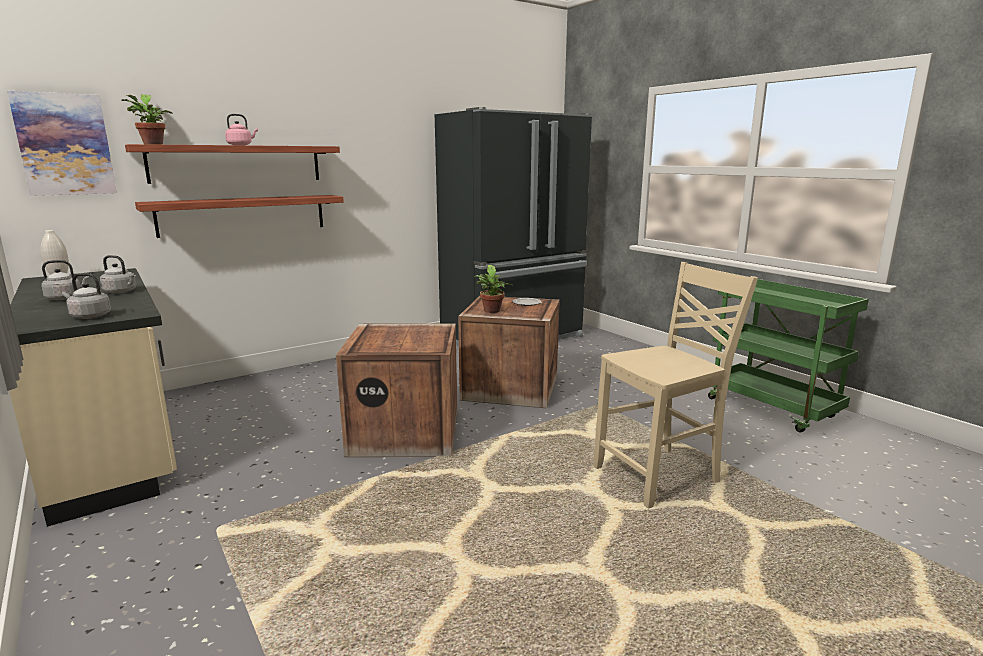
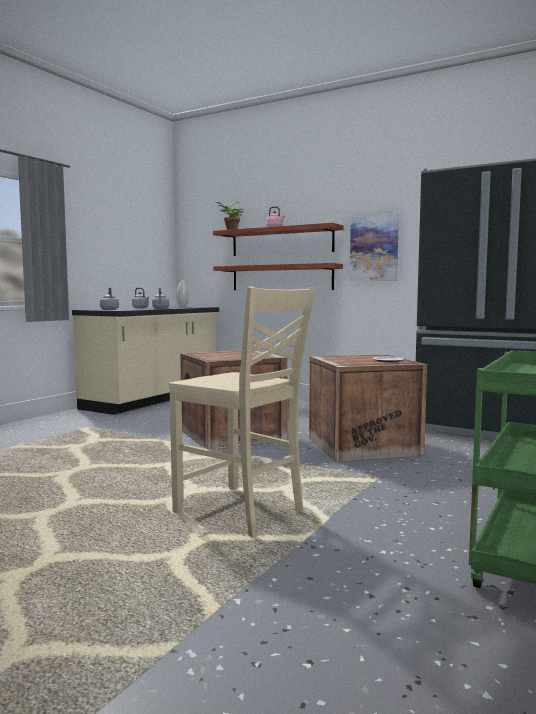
camera: 65 degrees right, 10 degrees down
(65, 144) = (203, 234): picture -> picture (374, 248)
(492, 311) = (338, 358): potted plant -> none

